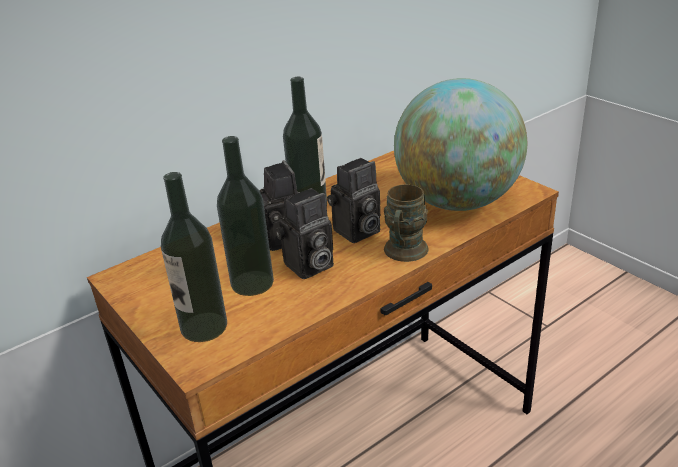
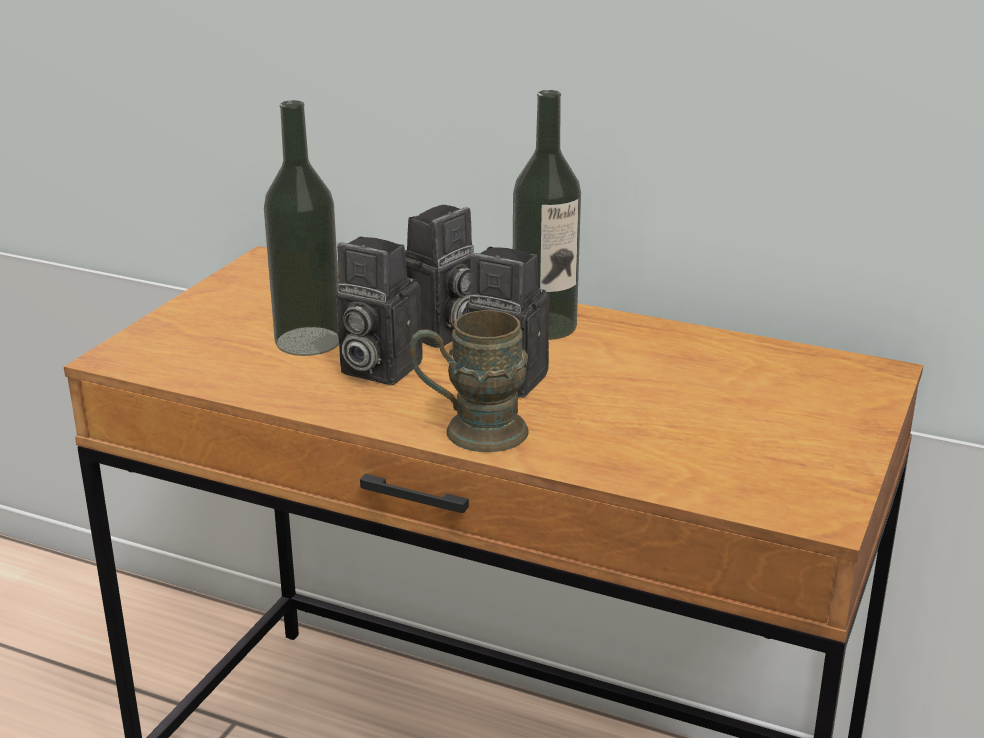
camera: 60 degrees right, 5 degrees down
(204, 327) = (192, 339): bottle -> none
(457, 202) = (690, 445): globe -> none

